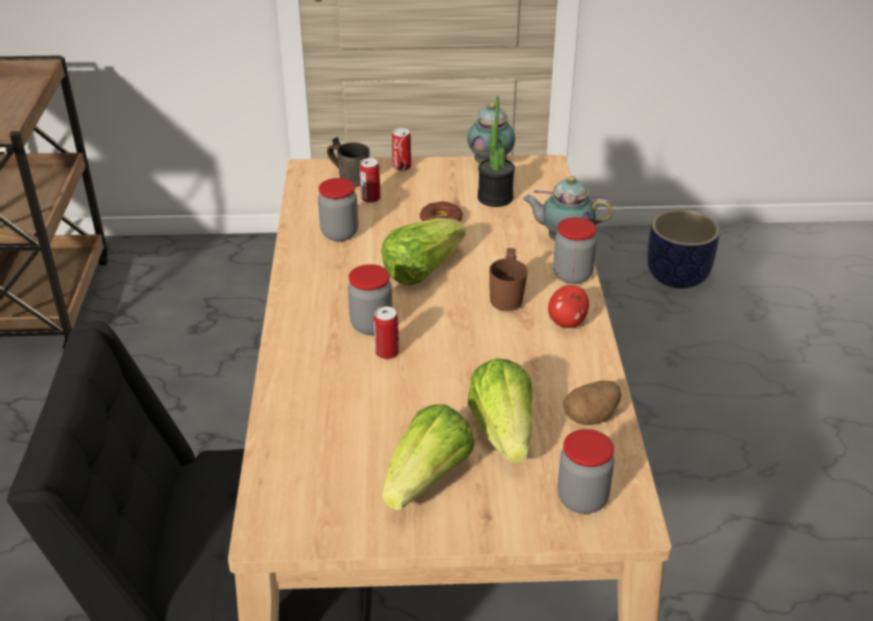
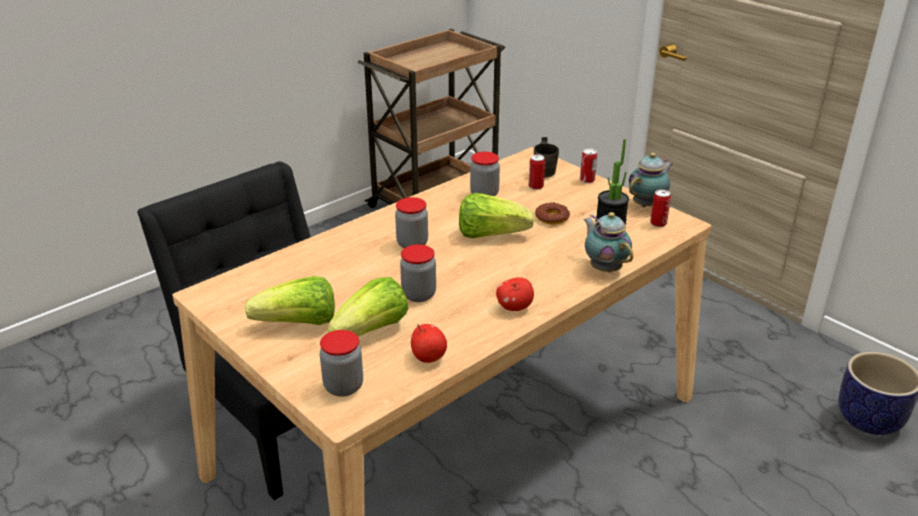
camera: 50 degrees right, 5 degrees down
(387, 353) = (394, 260): can -> can (658, 223)
(511, 299) = (508, 277): brown mug -> none
(572, 275) = (570, 288): jar -> jar (418, 295)
(591, 416) = (428, 357): potato -> apple

